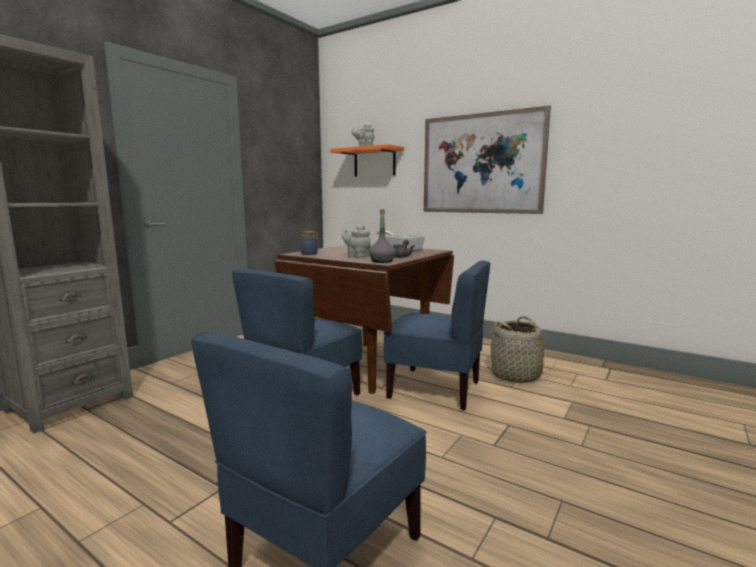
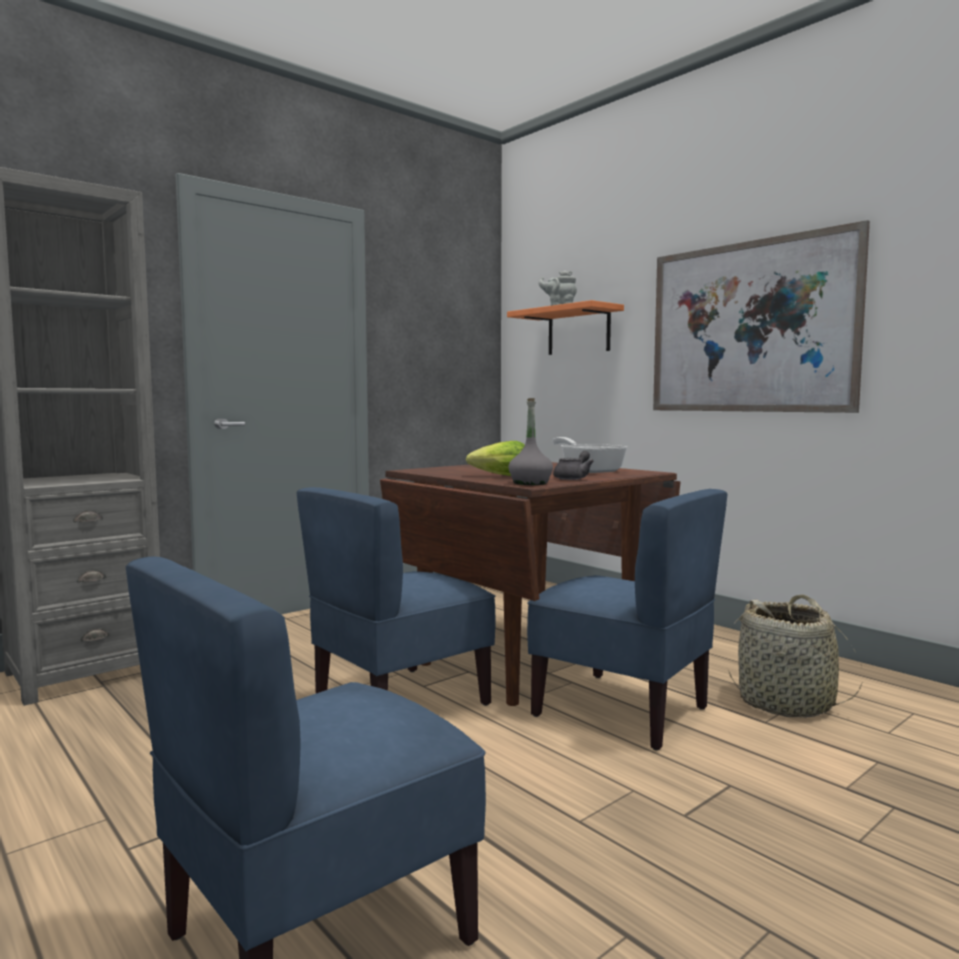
camera: 15 degrees right, 5 degrees down
(310, 254) = (434, 471): jar -> none
(357, 256) = (501, 476): grey teapot -> lettuce

